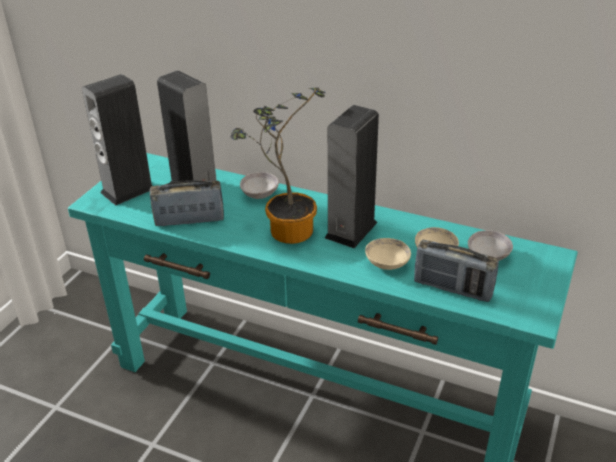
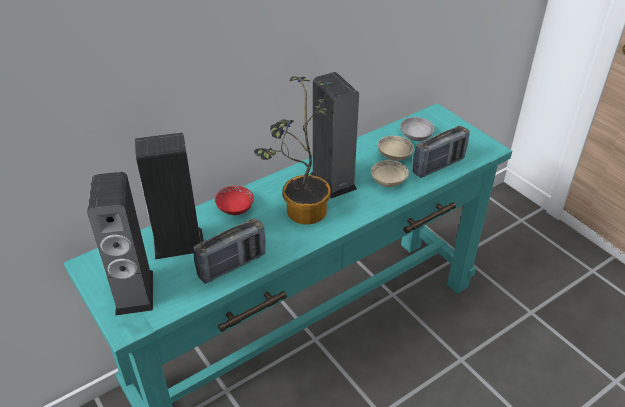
camera: 60 degrees left, 5 degrees up
(189, 220) = (232, 265): radio -> radio turned 150 degrees counterclockwise
(260, 194) = (235, 209): grey bowl -> red bowl

